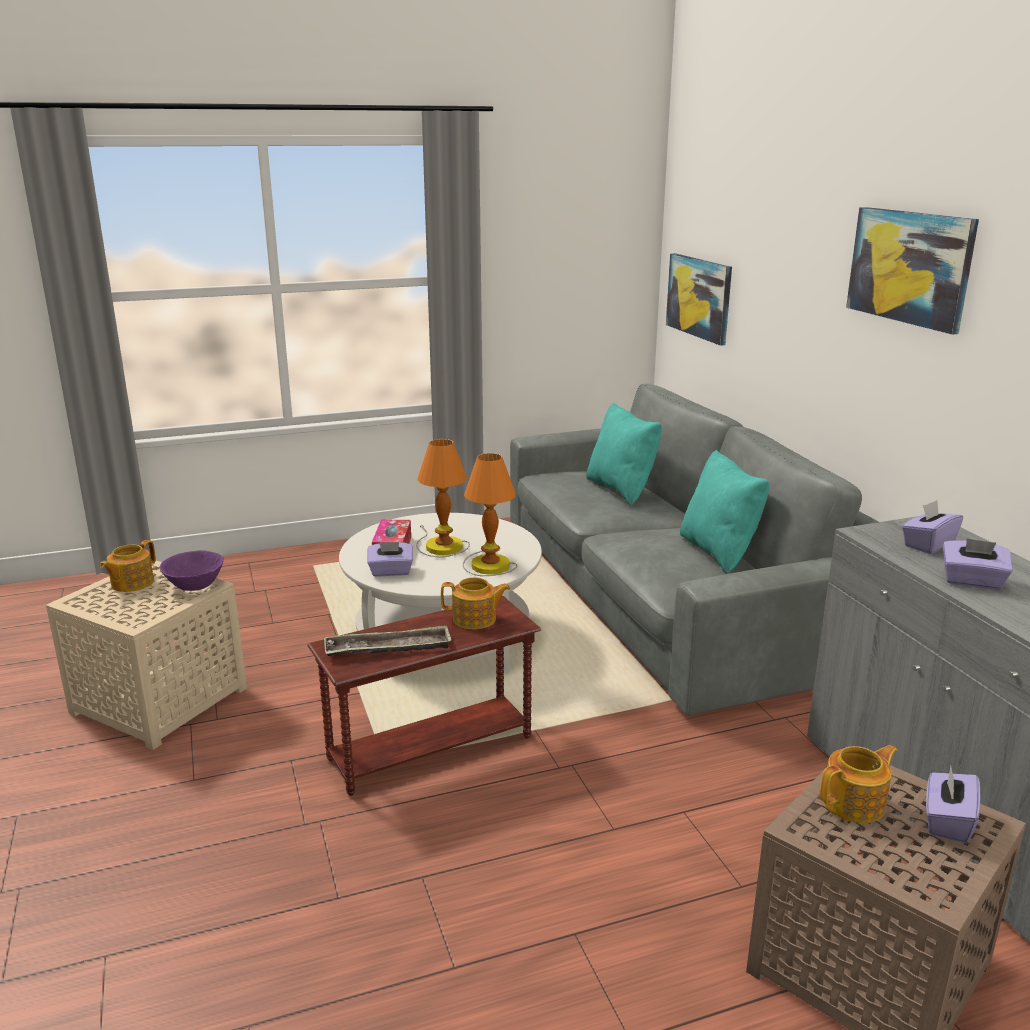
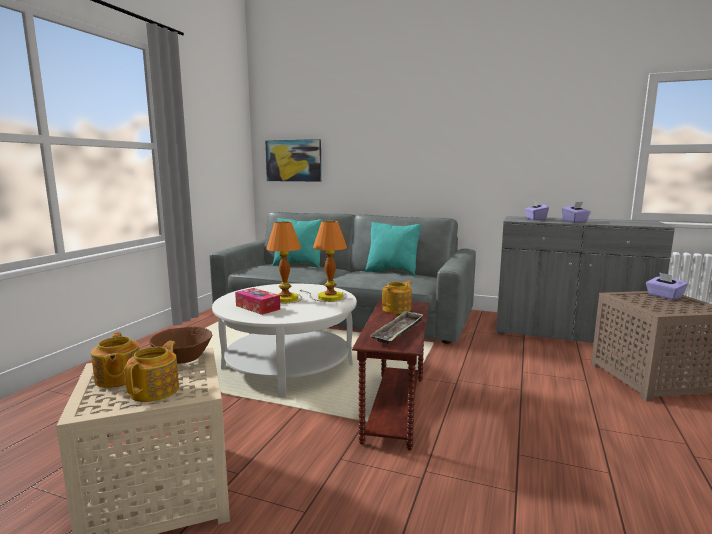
camera: 50 degrees left, 10 degrees down
(194, 584) = (183, 358): purple bowl -> brown bowl
(391, 572) = (287, 314): purple tissue box -> none
(855, 803) = (644, 301): teapot -> teapot (156, 390)
(909, 267) = (453, 118): picture -> none

